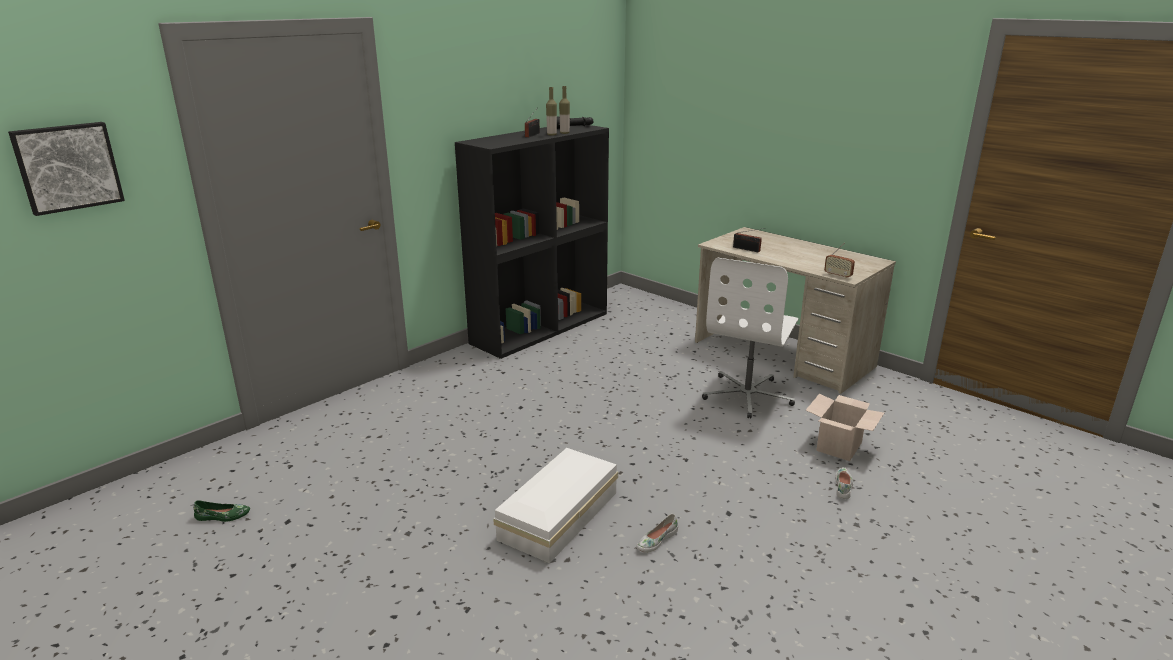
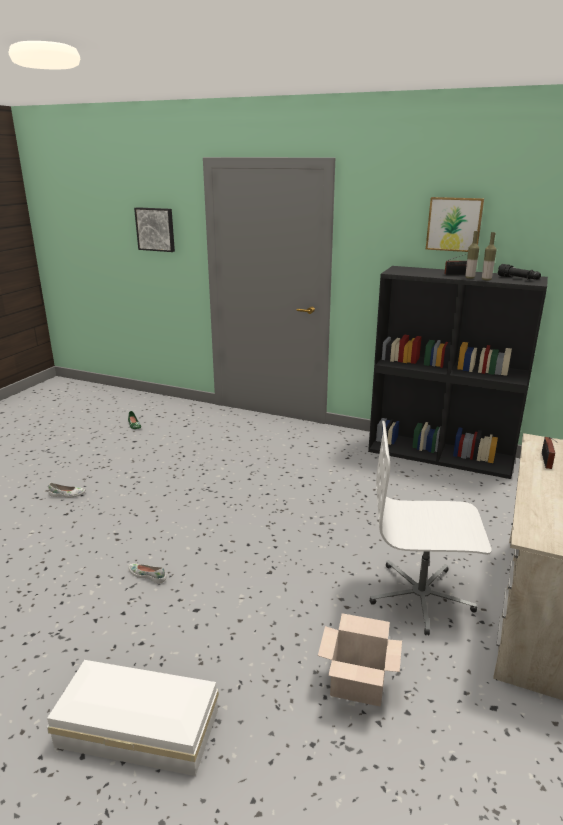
camera: 70 degrees right, 0 degrees up
(500, 84) = (454, 224): none -> picture
(556, 516) = (165, 524): white storage box -> white storage box (137, 726)
(838, 275) = (529, 528): radio -> none
(843, 486) = (274, 692): white shoe -> white shoe (67, 494)

